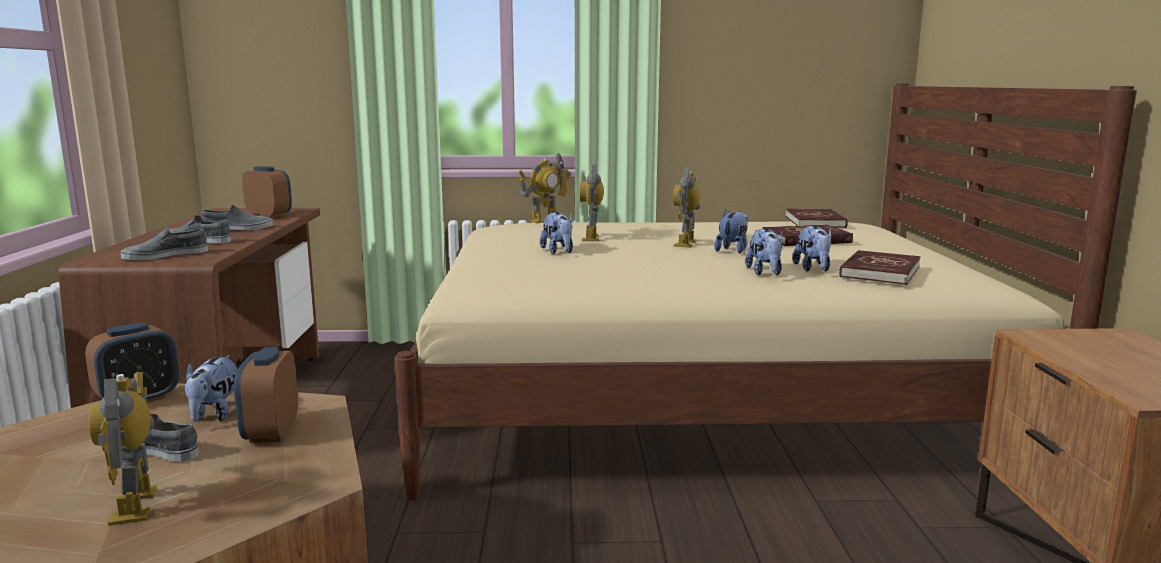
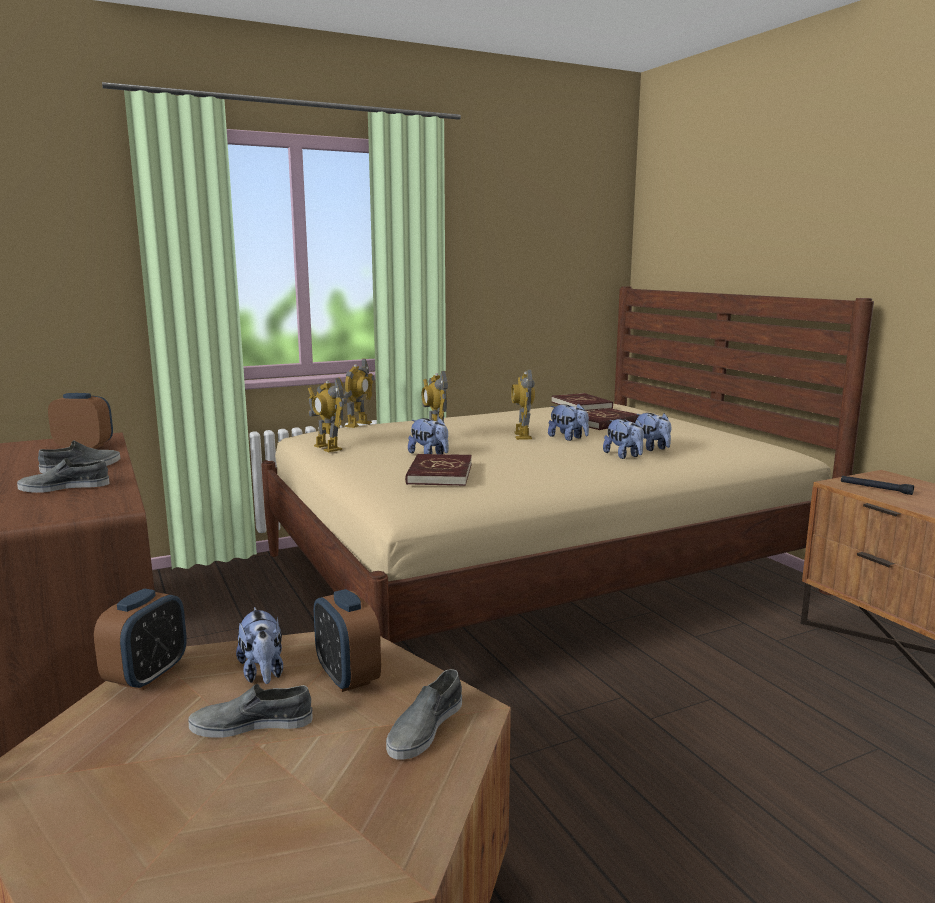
camera: 25 degrees left, 0 degrees up
(136, 506) = (327, 781): toy robot -> toy robot (327, 448)
(166, 255) = (64, 509): grey shoe -> grey shoe (424, 728)
(733, 250) = (568, 438): plush toy -> plush toy turned 135 degrees clockwise
(879, 272) = (699, 445): red book -> red book (439, 474)
(1075, 347) = (875, 489): none -> black flashlight

